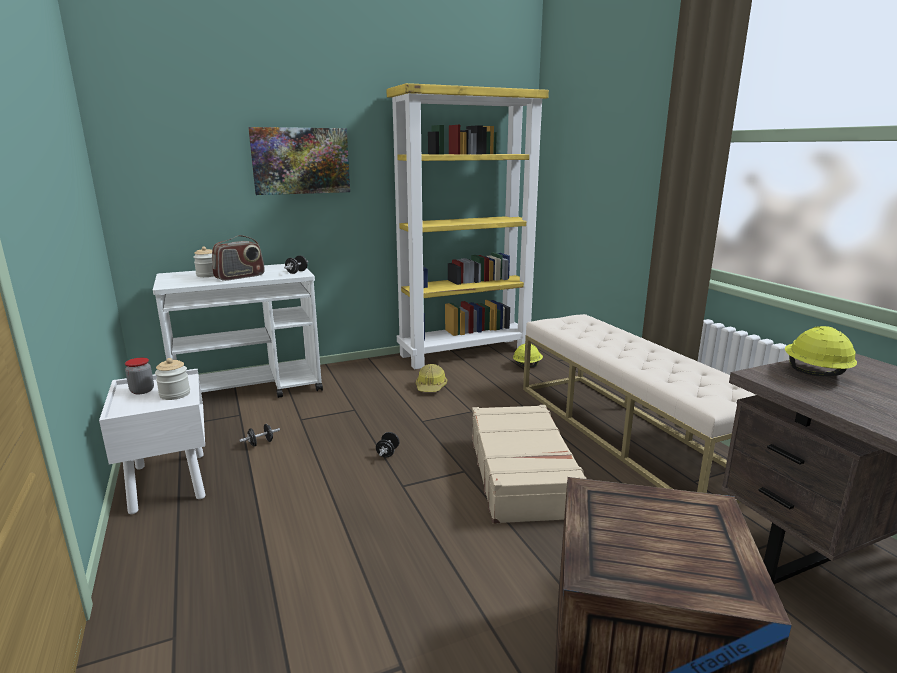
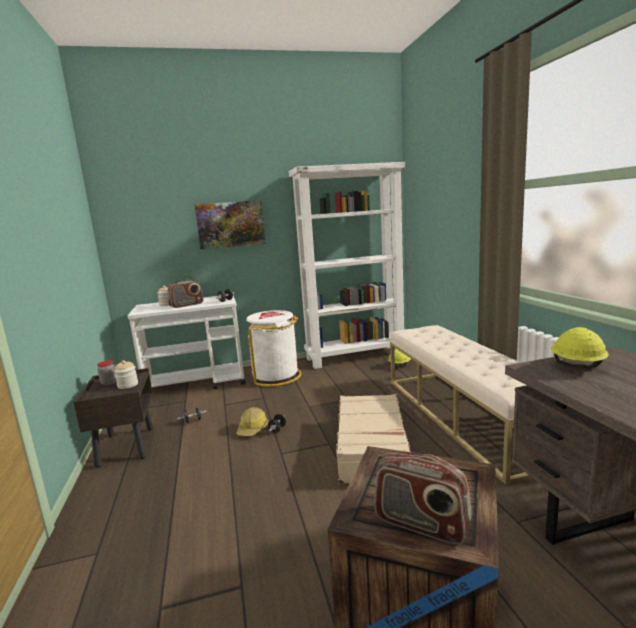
camera: 10 degrees right, 5 degrees down
(168, 481) = (126, 446): white nightstand -> brown nightstand
(364, 379) = (276, 376): none -> white trash can
(431, 387) = (322, 381): hard hat -> hard hat (253, 429)
(466, 352) = (355, 356): yellow bookcase -> white bookcase
(678, 575) = (421, 524): none -> radio

